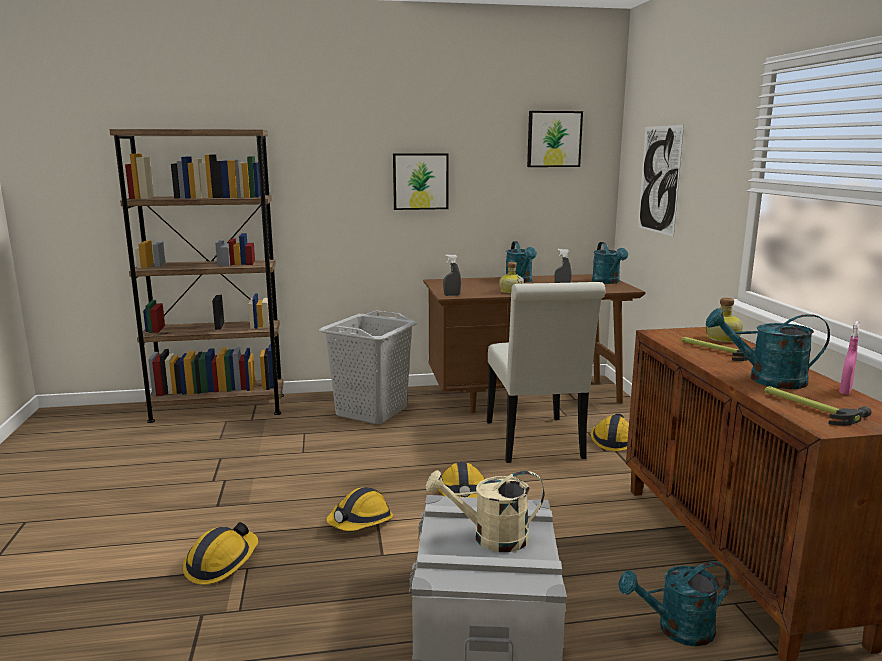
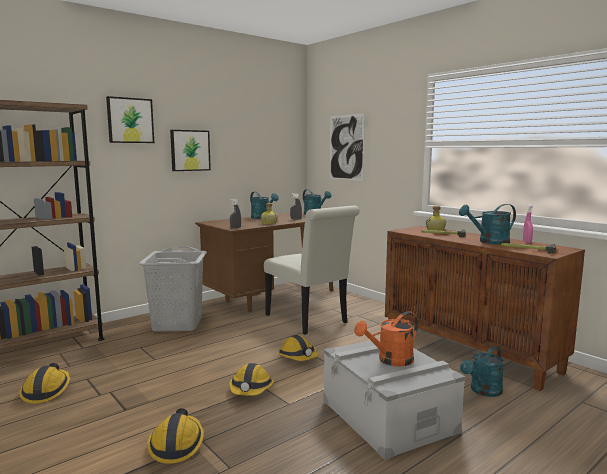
camera: 30 degrees left, 5 degrees down
(490, 538) = (390, 360): beige watering can -> orange watering can
(553, 139) = (271, 123): picture -> picture (130, 120)
(614, 440) = (350, 310): hard hat -> hard hat (46, 390)

